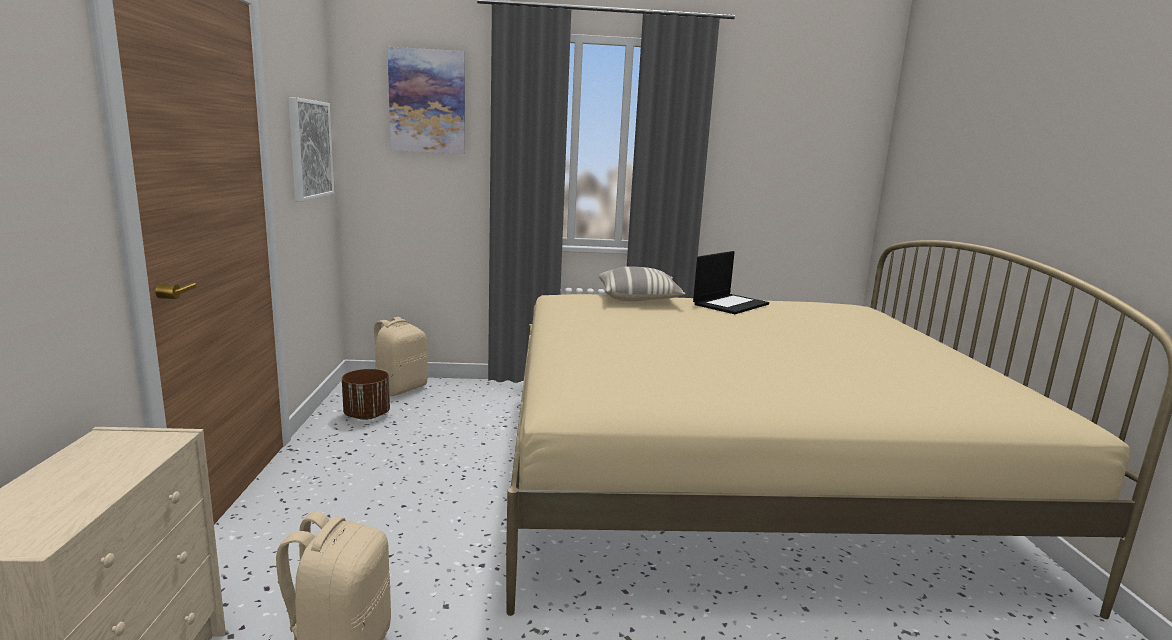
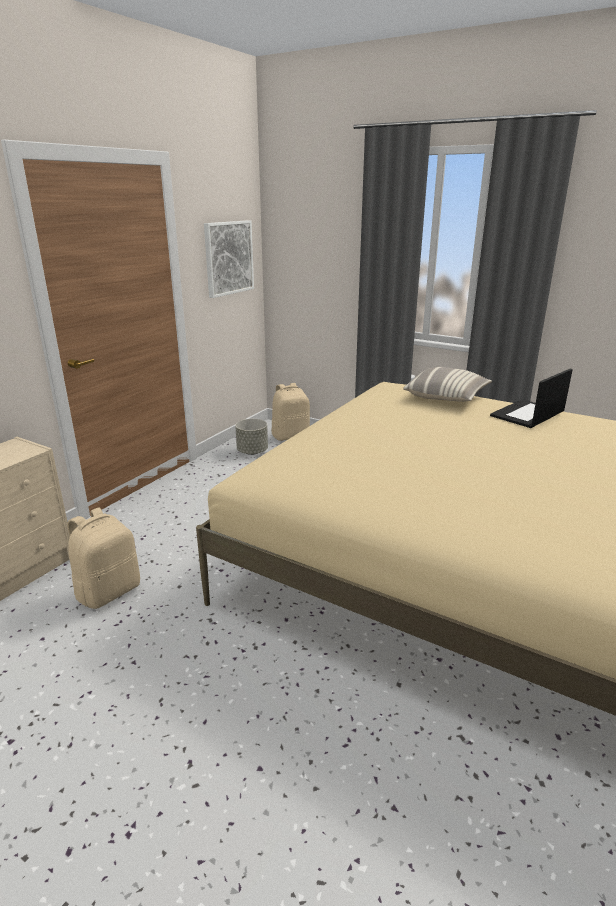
camera: 35 degrees right, 10 degrees up
(367, 415) = (252, 451): brown planter -> grey planter
(427, 101) = (321, 214): picture -> none
(730, 304) = (527, 415): laptop -> laptop turned 150 degrees clockwise

